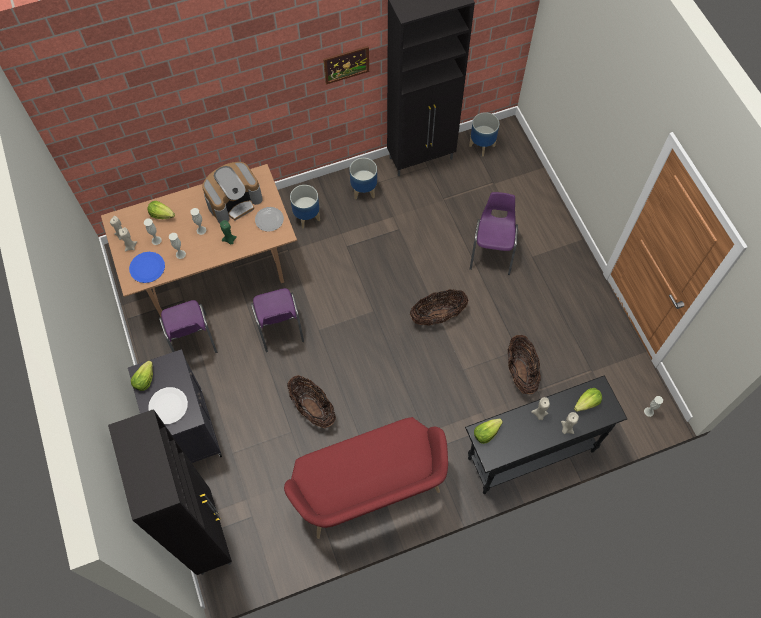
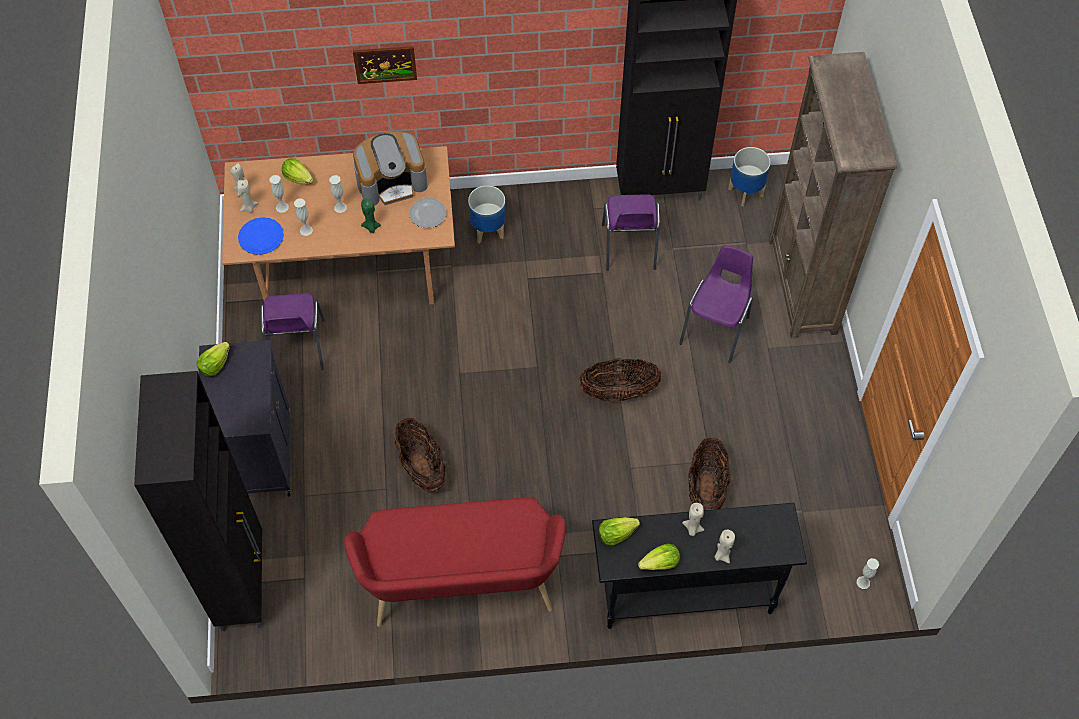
camera: 15 degrees right, 5 degrees down
(168, 406) = (233, 402): white plate -> none
(279, 328) = (410, 359): purple chair -> purple chair (629, 248)
(346, 64) = (569, 40): picture -> picture (385, 64)
(364, 190) = (572, 213): planter -> none
(542, 206) = (802, 286): none -> brown bookcase
(587, 403) = (759, 530): lettuce -> lettuce (660, 563)

